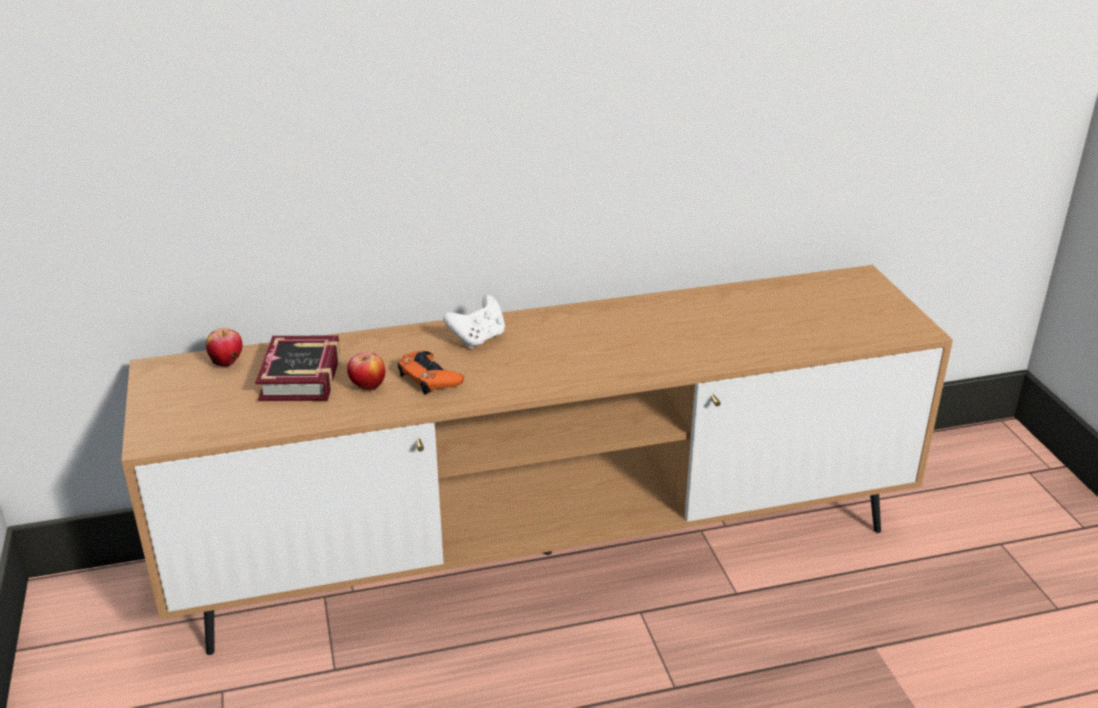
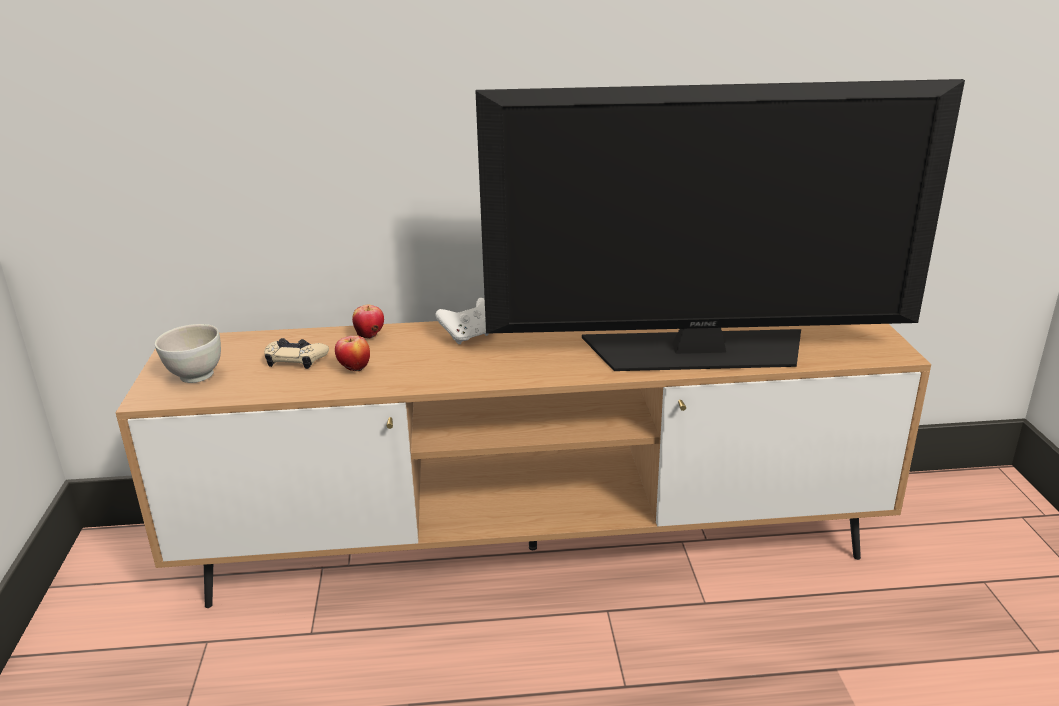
camera: 10 degrees right, 5 degrees down
(192, 409) = (195, 376): none -> white bowl
(227, 363) = (242, 342): apple -> apple (370, 336)
(297, 379) = (295, 359): book -> beige game controller
(429, 378) = (412, 365): orange game controller -> none
(723, 340) = (698, 351): none -> television

